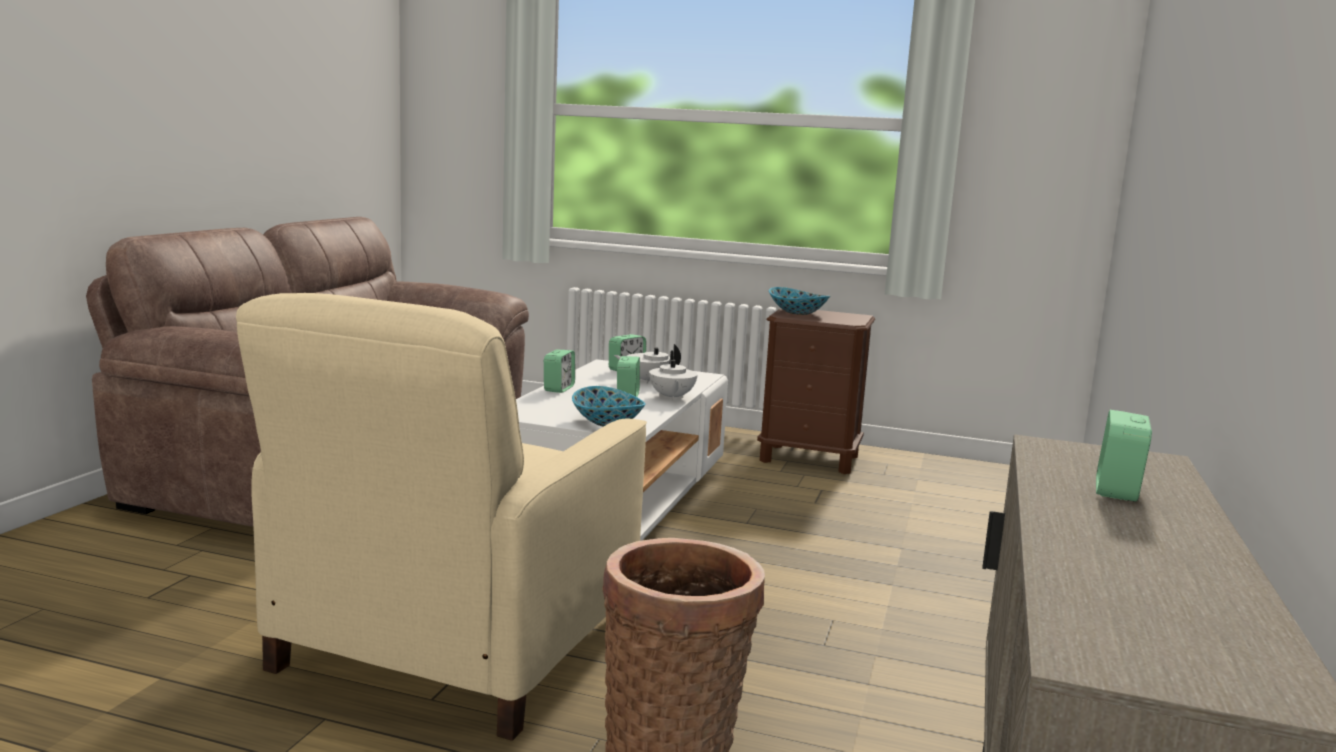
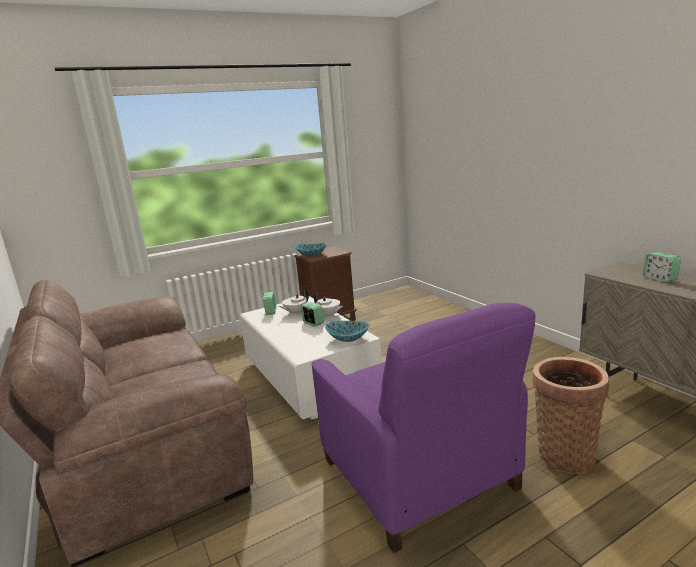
camera: 45 degrees left, 5 degrees up
(455, 644) = (419, 475): beige armchair -> purple armchair
(559, 389) = (278, 334): alarm clock -> none

